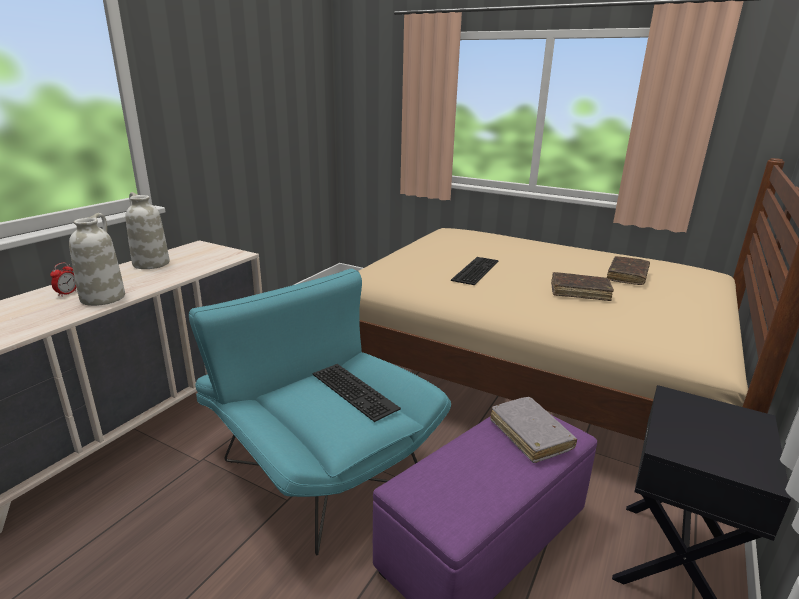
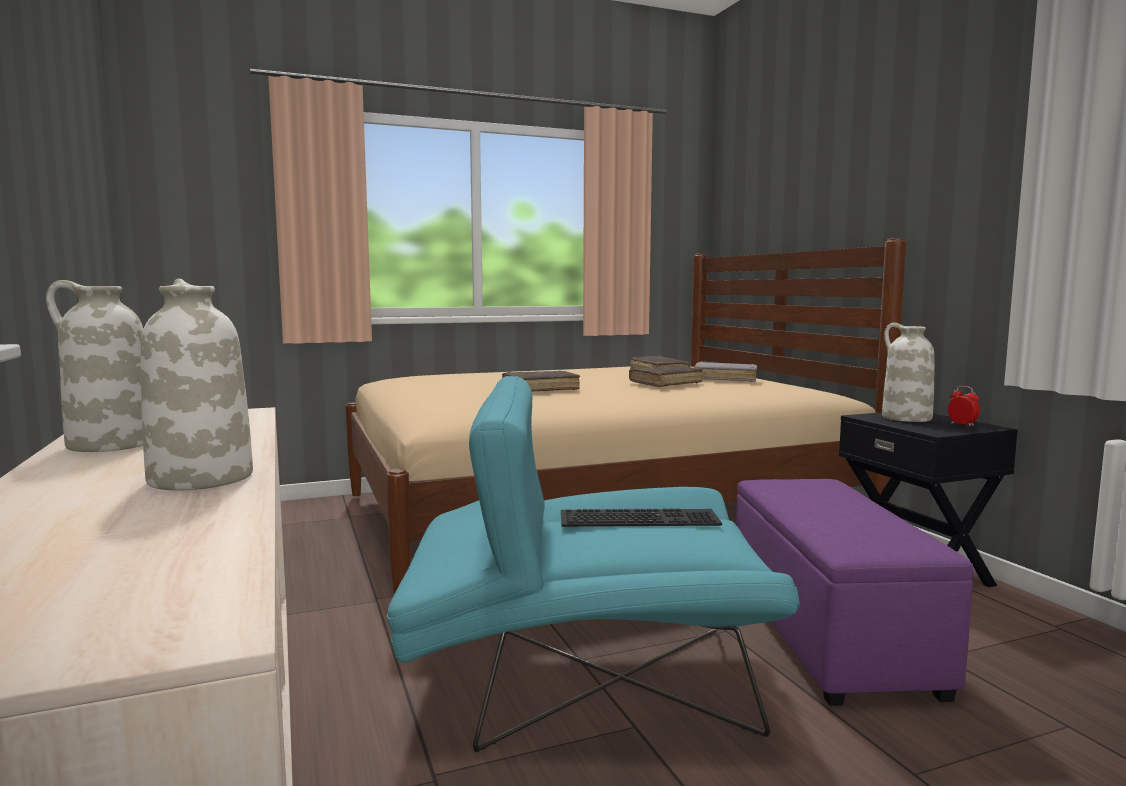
camera: 50 degrees left, 15 degrees down
(67, 293) = (81, 495): alarm clock -> alarm clock (962, 424)
(474, 270) = (540, 389): keyboard -> brown book
(530, 435) = (814, 490): grey book -> grey book (725, 379)
(710, 418) = (905, 418): none -> white vase

